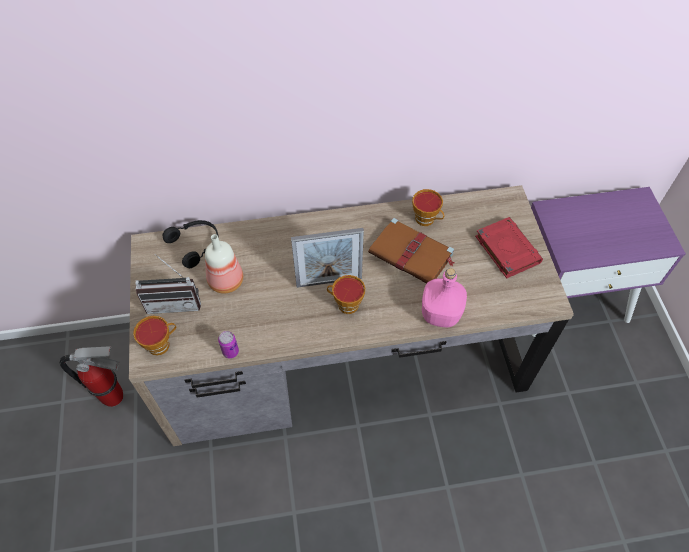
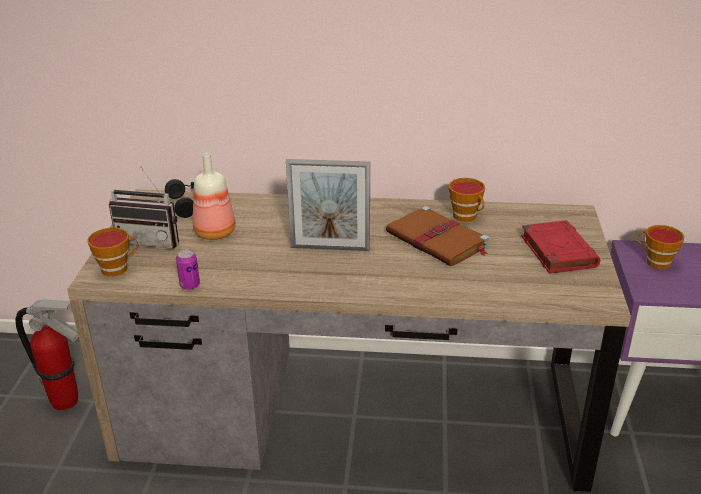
camera: 15 degrees right, 25 degrees down
(345, 304) = (341, 268): cup -> cup (655, 262)
(441, 314) = (454, 291): pink bottle -> none

